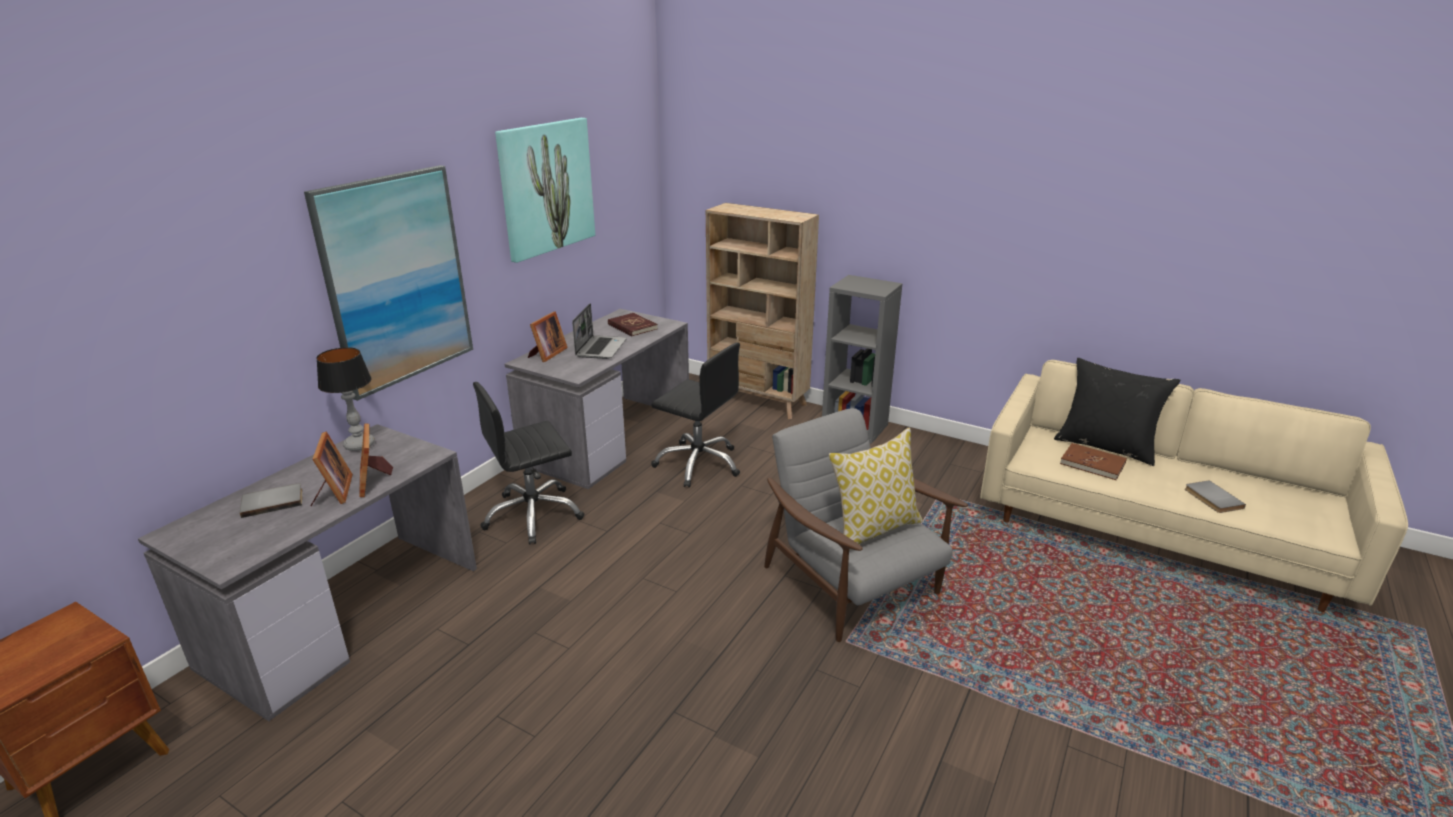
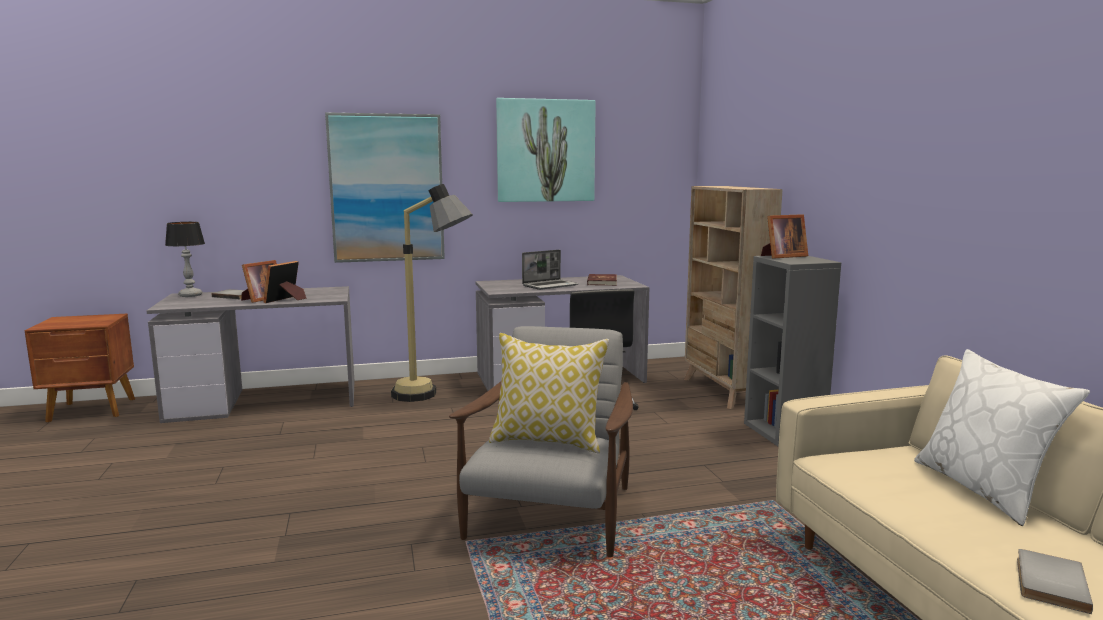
camera: 45 degrees right, 15 degrees down
(360, 444) = (319, 289): table lamp -> table lamp (191, 295)
(533, 515) = (433, 396): black office chair -> floor lamp
(547, 354) = (510, 282): picture frame -> picture frame (782, 256)
(1092, 464) = (916, 490): brown book -> none
(1106, 446) = (984, 489): black pillow -> white pillow

